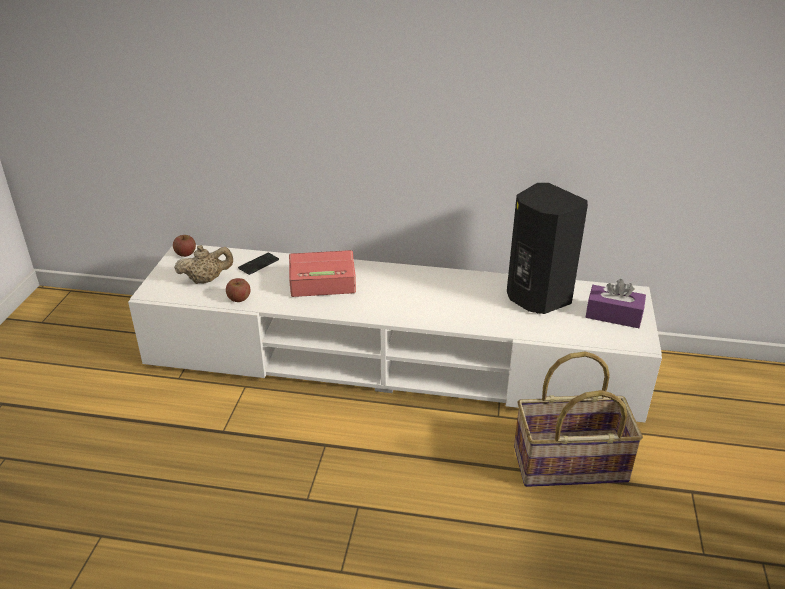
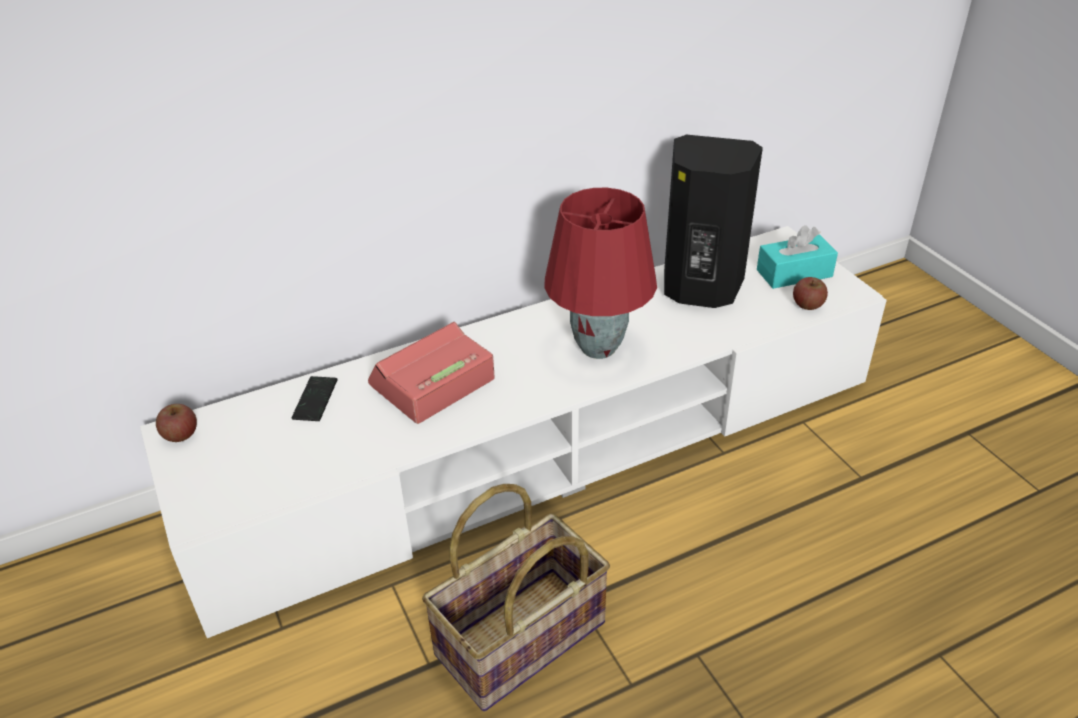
camera: 35 degrees left, 5 degrees up
(206, 280) = (263, 459): beige teapot -> none
(239, 298) = (345, 462): apple -> apple (807, 305)
(432, 303) = (600, 348): none -> red table lamp
(569, 465) = (845, 468): basket -> basket (521, 641)
(613, 315) = (794, 273): purple tissue box -> turquoise tissue box

